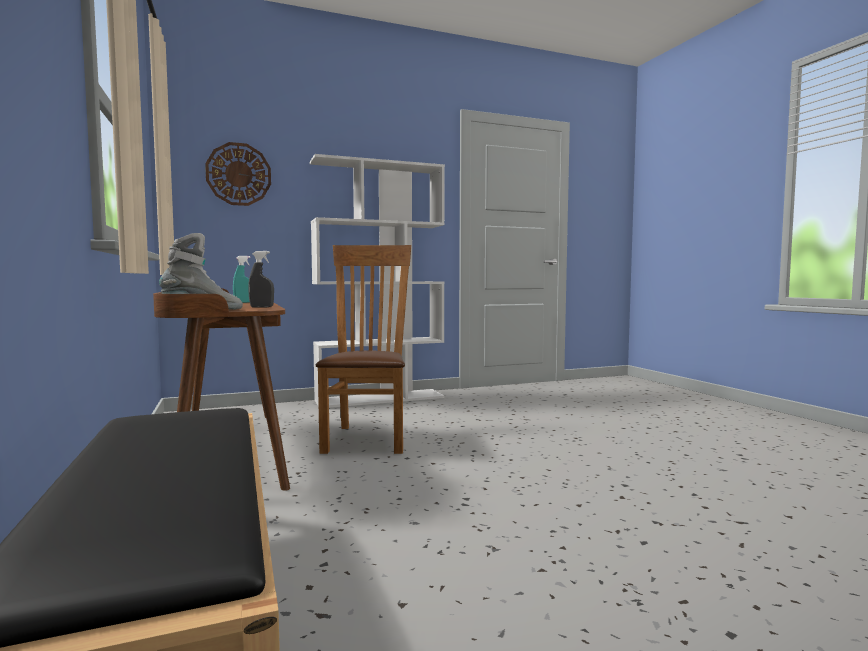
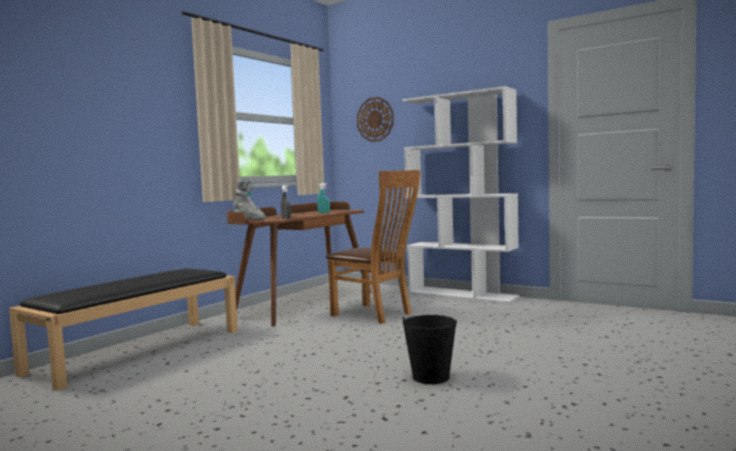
camera: 55 degrees right, 0 degrees up
(368, 437) = (375, 314): brown chair -> brown chair turned 75 degrees clockwise
(627, 473) = (430, 377): none -> black bucket

